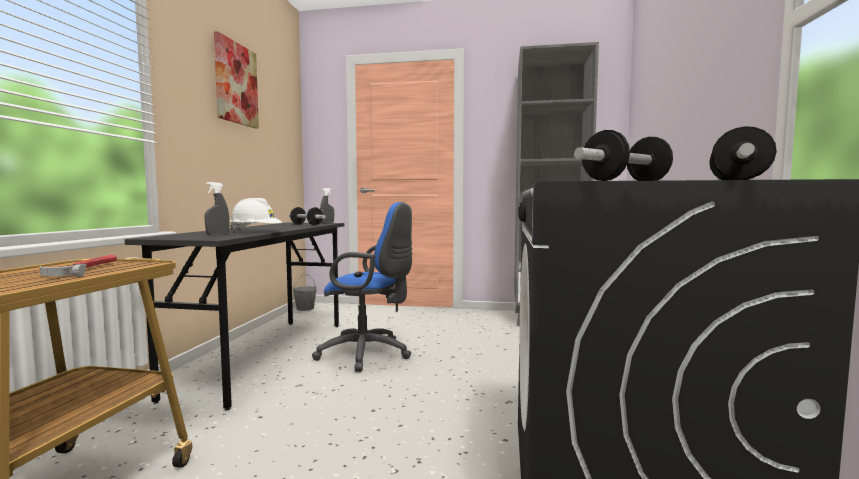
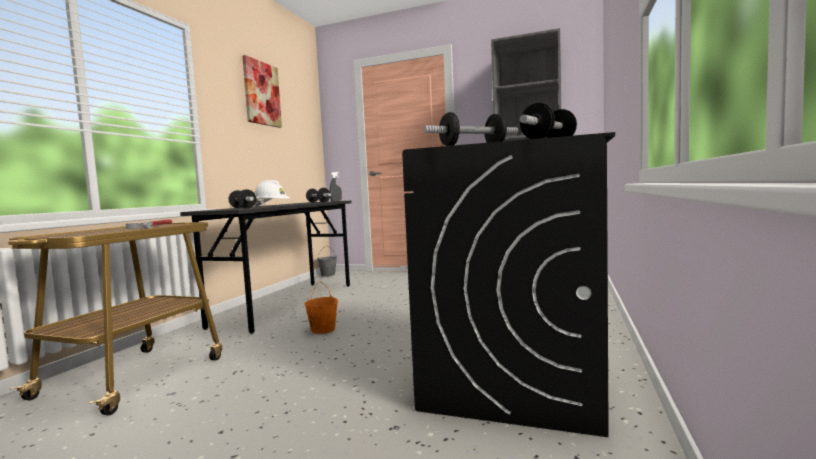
camera: 10 degrees right, 0 degrees up
(217, 235) = (243, 208): grey spray bottle -> dumbbell
(328, 402) = (322, 330): none -> orange bucket
(369, 354) = (365, 303): blue office chair -> none

